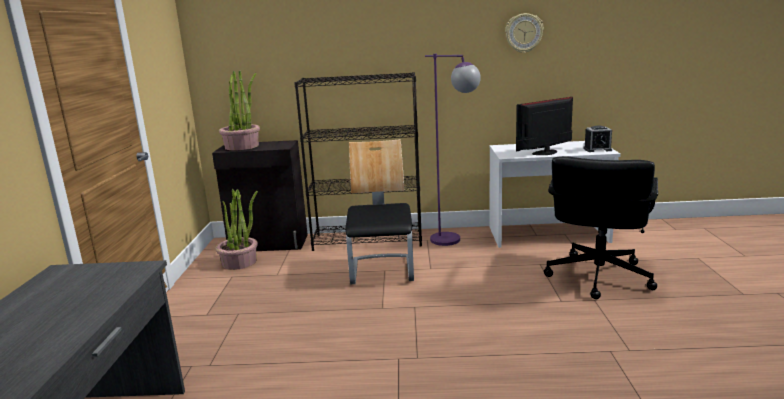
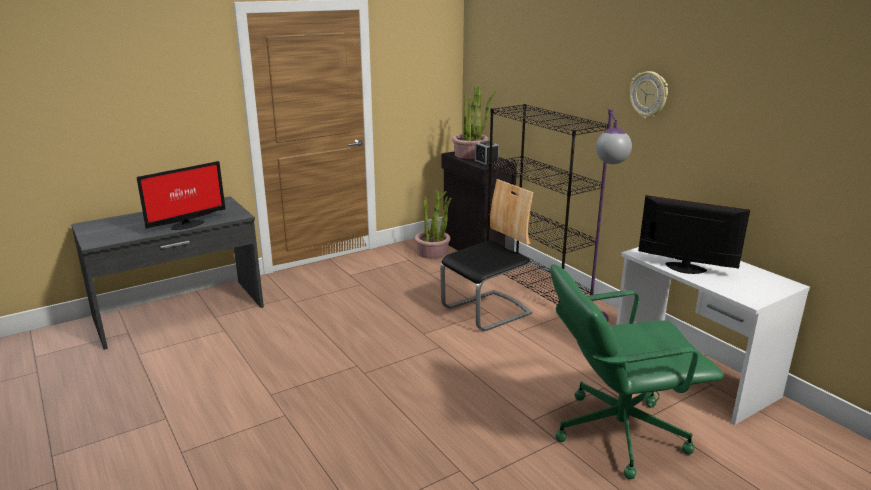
camera: 55 degrees right, 5 degrees up
(97, 306) = (186, 225): none -> monitor
(524, 33) = (737, 106): wall clock -> wall clock (649, 94)
(597, 149) = (751, 293): alarm clock -> alarm clock (486, 163)
(597, 277) = (617, 432): black office chair -> green office chair

